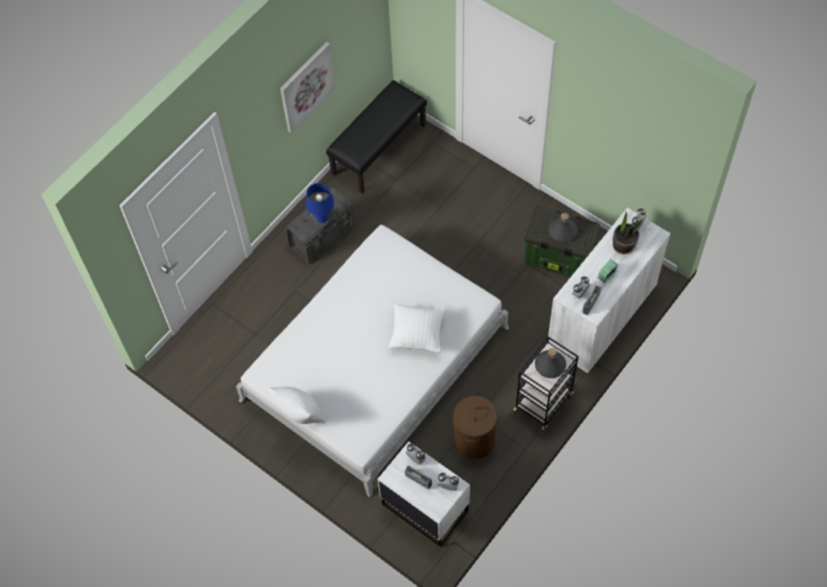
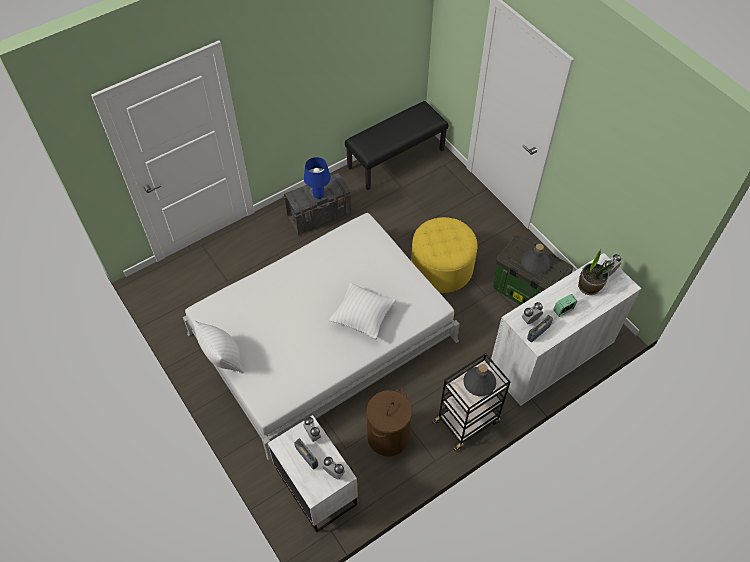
camera: 15 degrees right, 5 degrees down
(306, 86) = (330, 63): picture -> none
(467, 257) = (441, 268): none -> yellow ottoman

